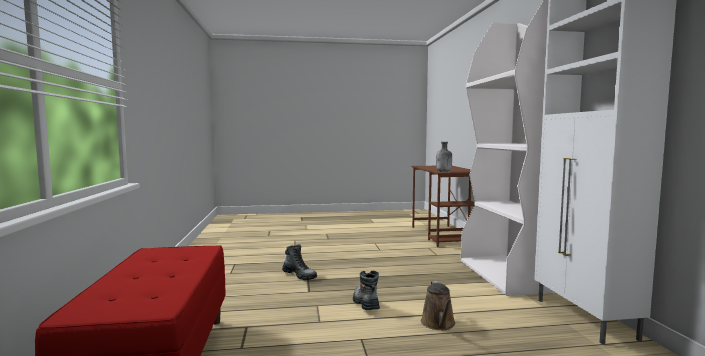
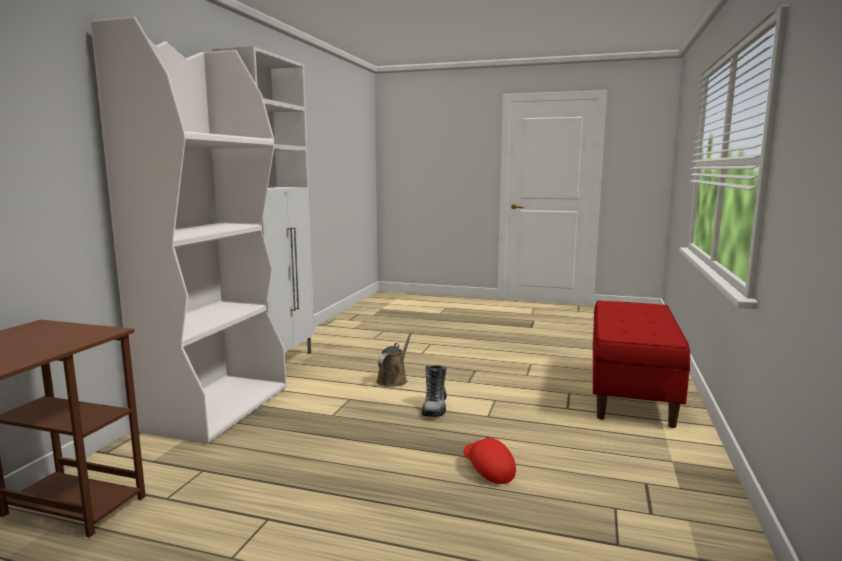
camera: 155 degrees left, 5 degrees up
(299, 275) = (488, 471): boot -> red cap
(444, 171) = (93, 332): grey bottle -> none

